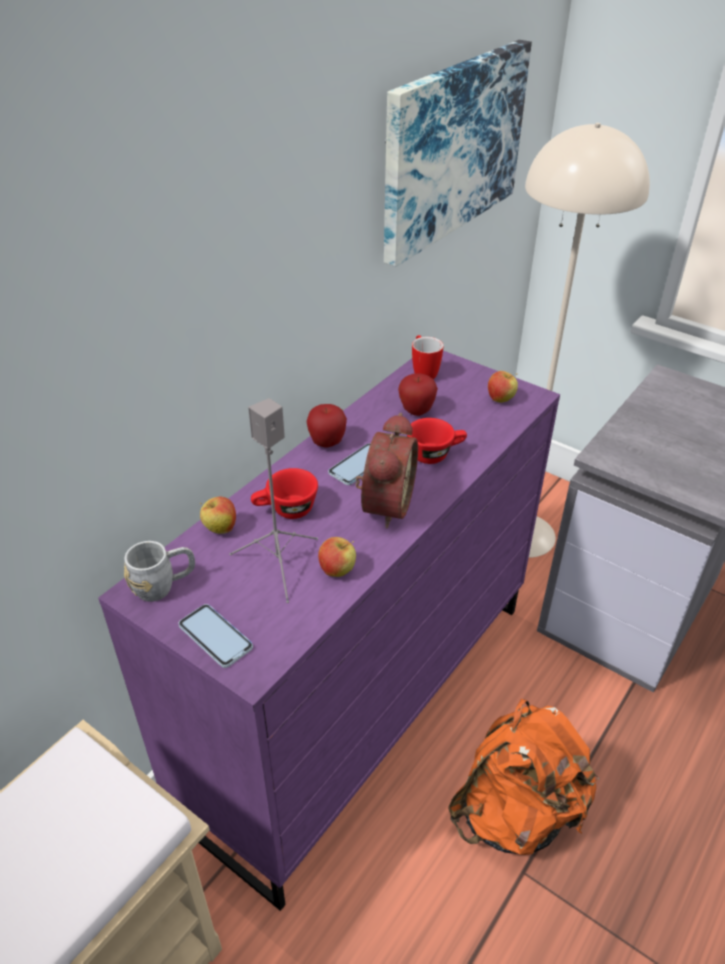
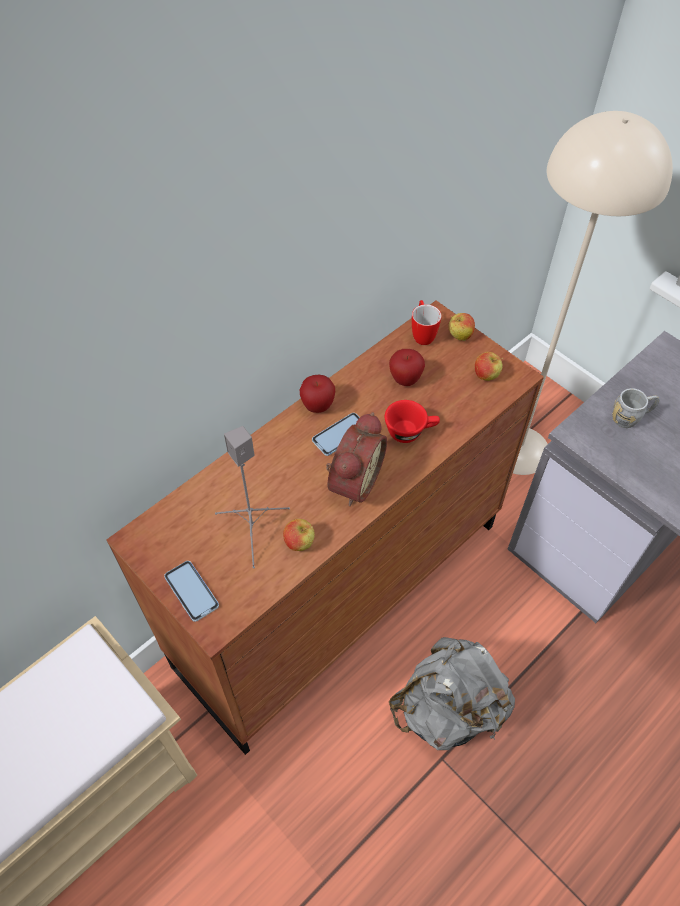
camera: 10 degrees right, 15 degrees up
(164, 586) = (158, 536): grey mug -> grey mug (631, 417)
(220, 529) = (211, 486): apple -> apple (459, 336)
(286, 510) = (268, 475): red cup -> none
(359, 701) = (338, 591): purple dresser -> brown dresser
(451, 148) = (473, 129): picture -> none
(516, 813) = (448, 709): orange backpack -> grey backpack

